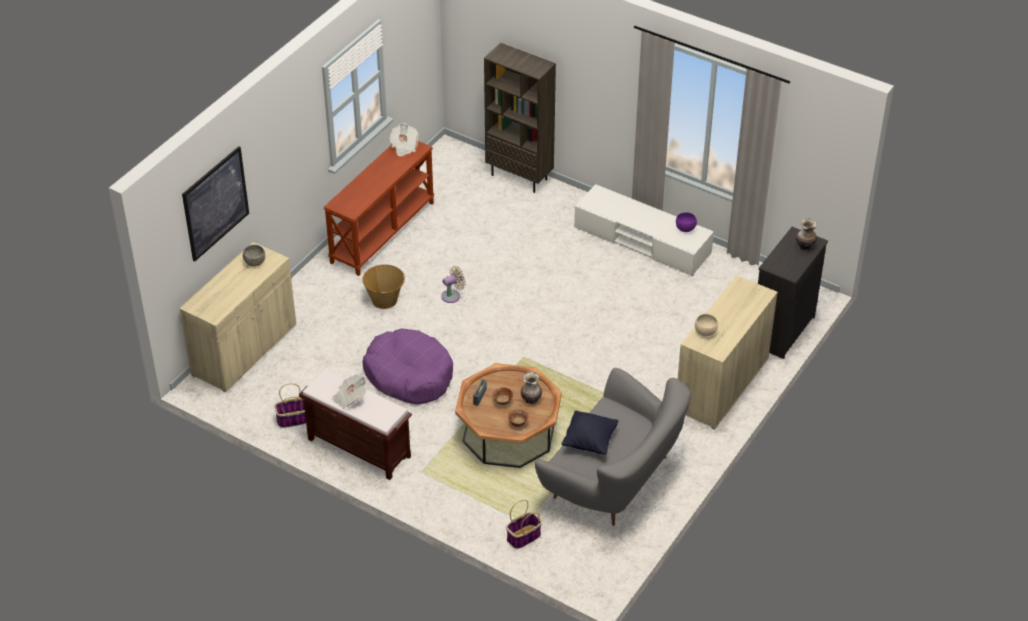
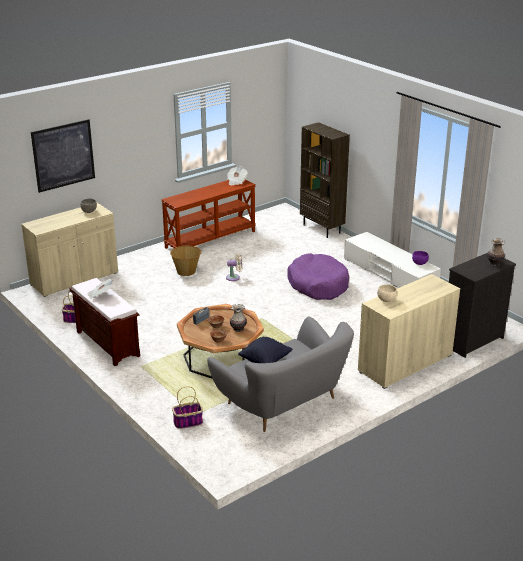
camera: 20 degrees right, 15 degrees down
(409, 375) = (173, 312): purple dog bed -> purple dog bed (318, 285)

